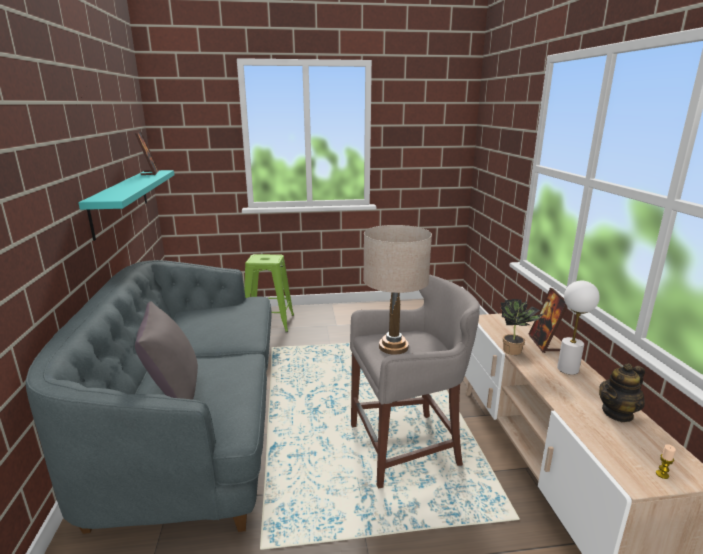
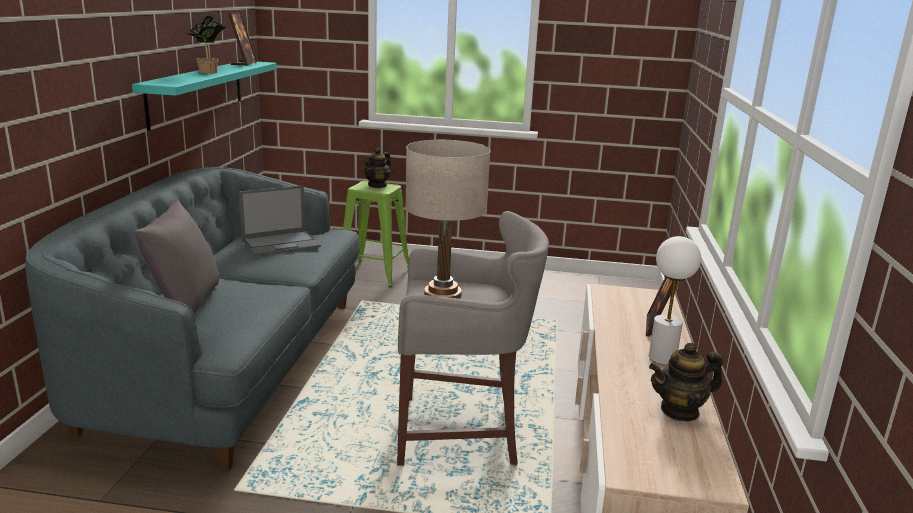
camera: 15 degrees right, 0 degrees up
(219, 317) = (281, 243): none -> laptop
(266, 257) = (377, 185): none -> teapot
(515, 351) = (610, 329): potted plant -> potted plant (210, 72)
(662, 474) = (669, 475): candle -> none

